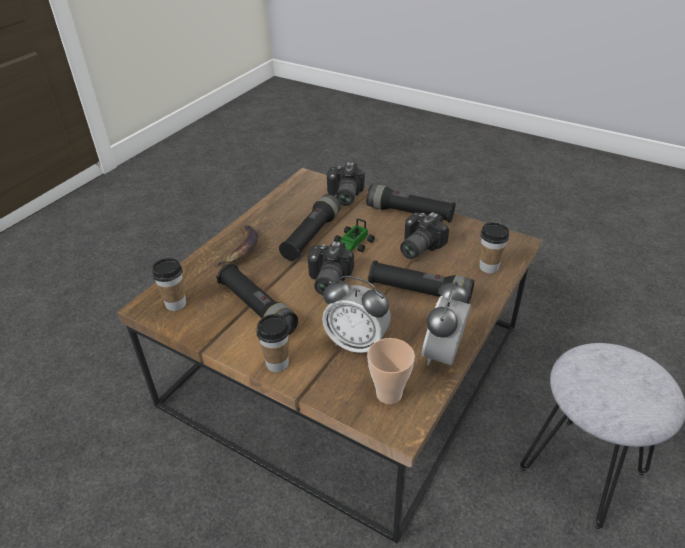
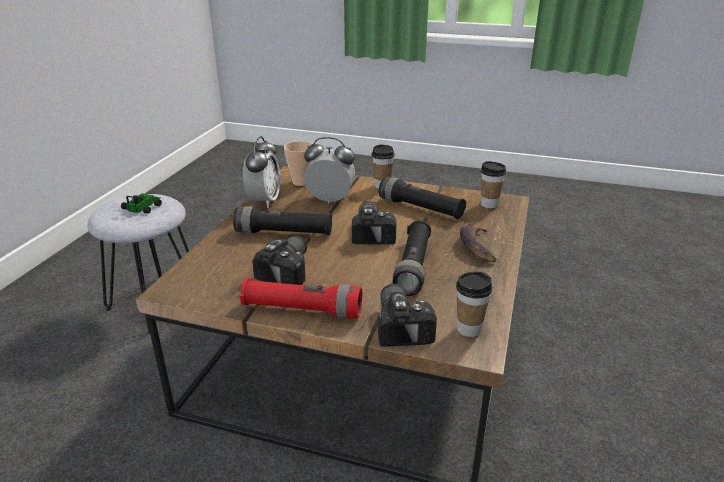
camera: 165 degrees right, 10 degrees down
(351, 244) = (363, 265): toy car -> toy car (144, 205)
(409, 213) = (302, 310): black flashlight -> red flashlight
(489, 267) = (211, 260): cup -> cup (469, 329)

